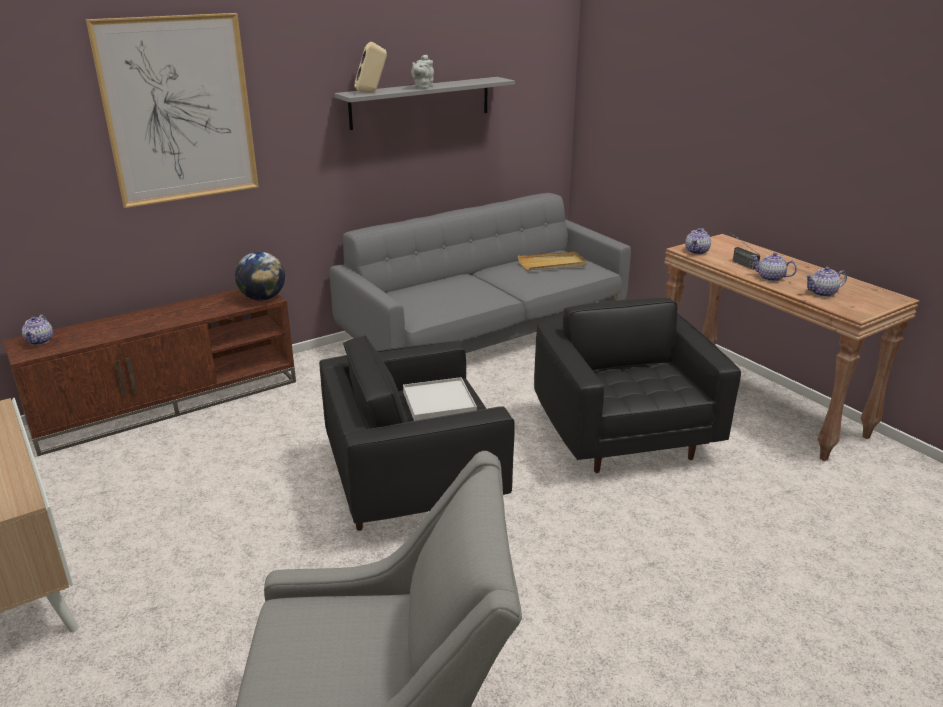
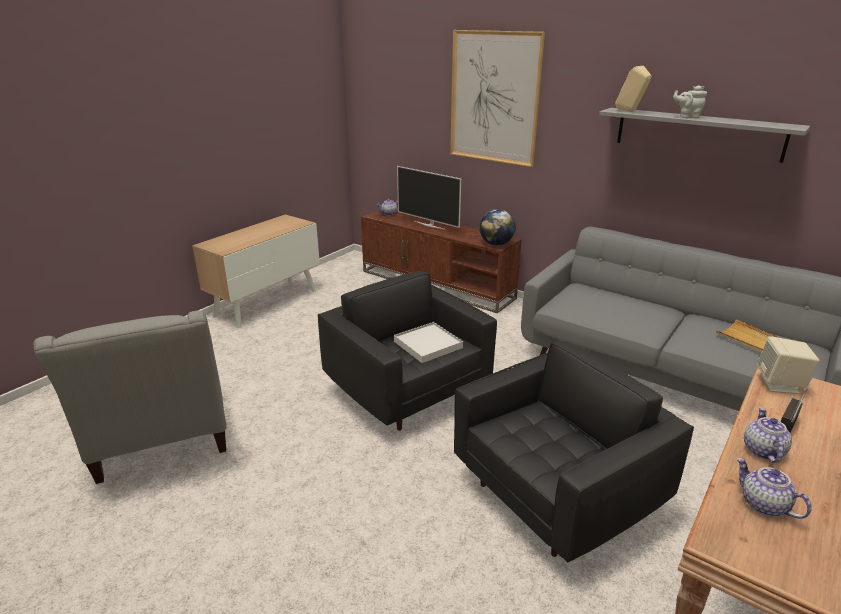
camera: 70 degrees right, 0 degrees up
(137, 322) = (429, 225): none -> television
(697, 251) = (780, 384): teapot -> beige speaker

